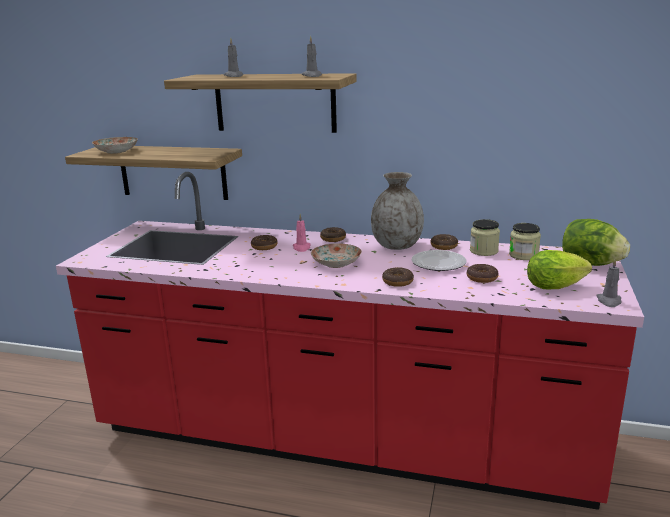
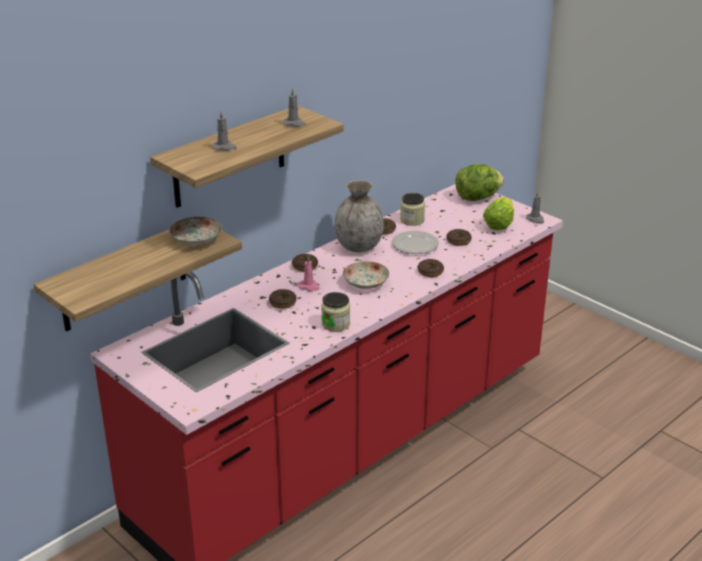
camera: 60 degrees left, 10 degrees up
(117, 151) = (102, 280): plate -> plate (197, 239)
(523, 255) = (437, 211): jar -> jar (335, 324)

